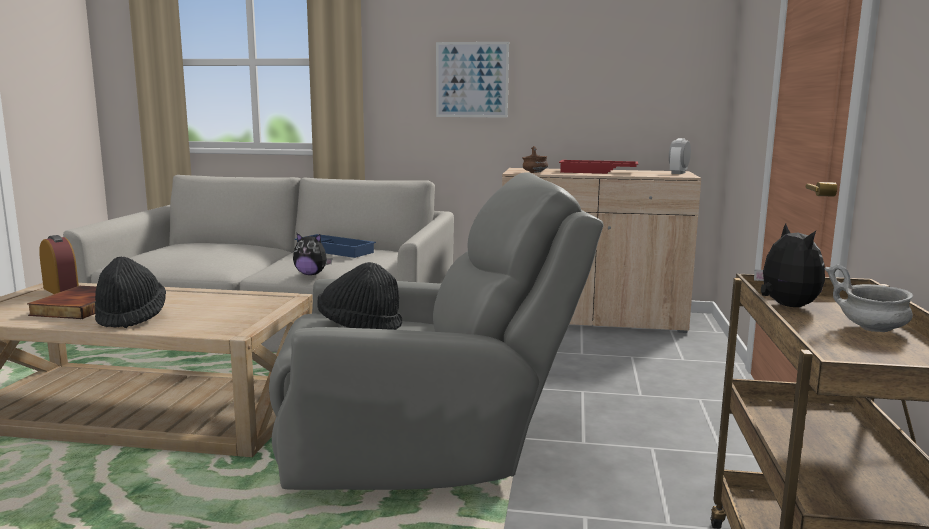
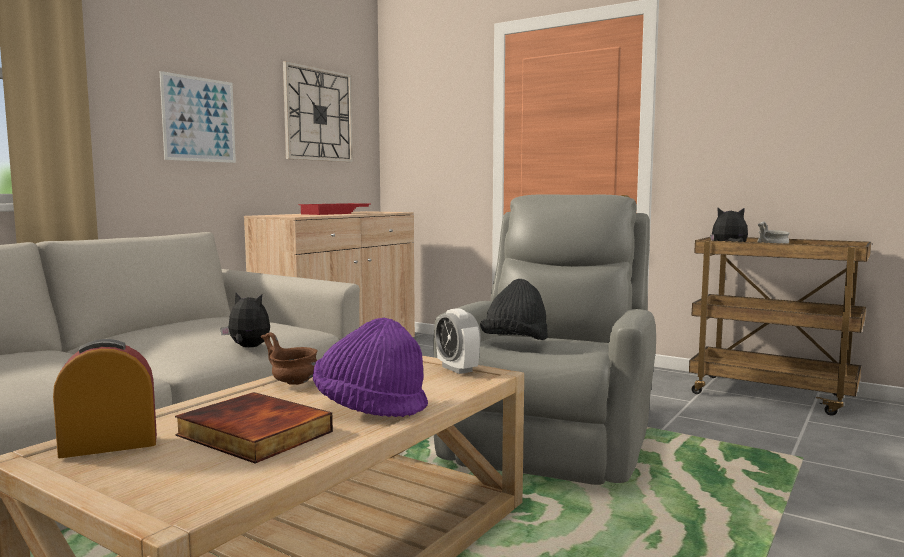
camera: 65 degrees left, 5 degrees down
(131, 317) = (370, 406): black hat -> purple hat
(311, 274) = (248, 348): plush toy -> plush toy turned 105 degrees counterclockwise
(336, 250) = (176, 327): blue tray -> none
(534, 172) = (308, 215): brown bowl -> brown bowl (293, 382)
(623, 61) = (318, 115): none -> wall clock
(678, 173) = (378, 211): alarm clock -> alarm clock (457, 369)

